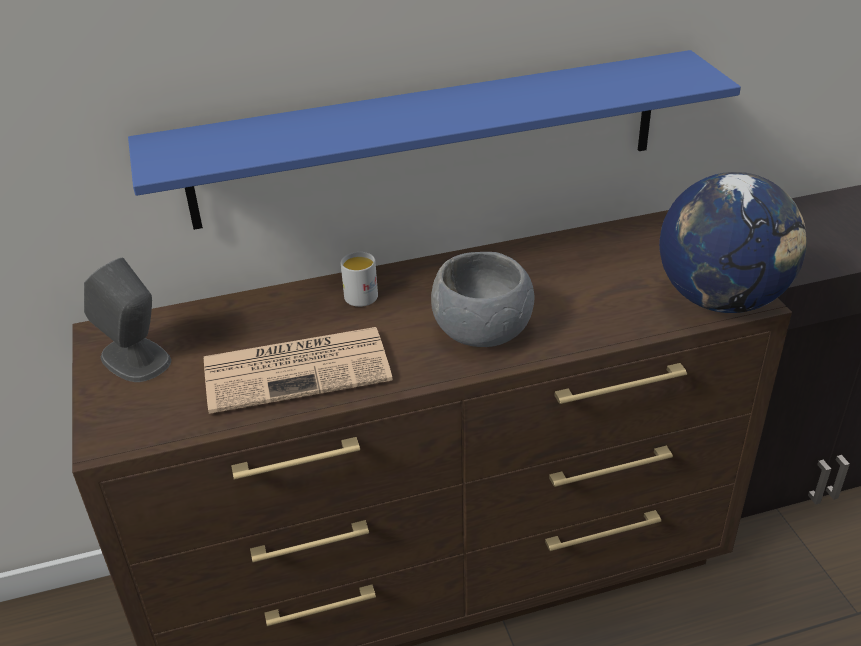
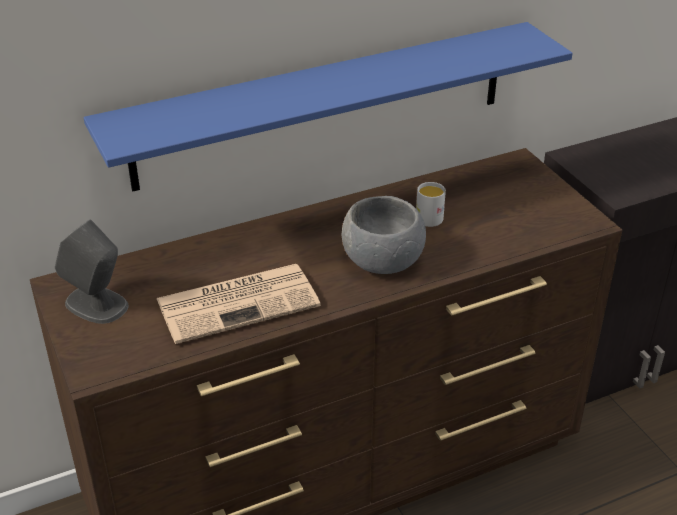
camera: 10 degrees left, 0 degrees up
(362, 293) = (275, 236): white mug -> white mug (428, 216)
(721, 299) = (567, 222): globe -> none

